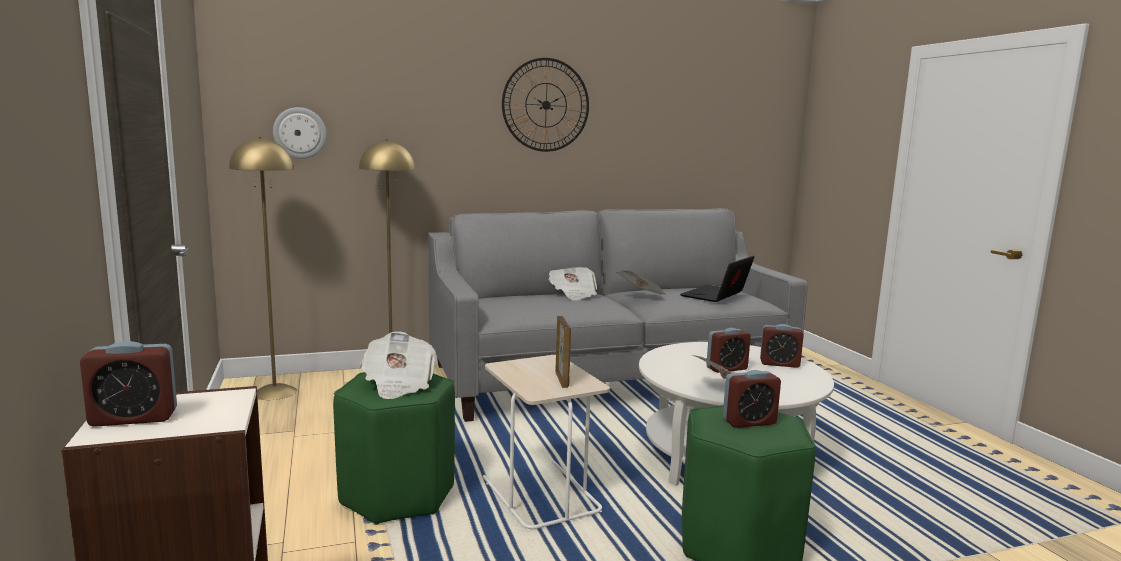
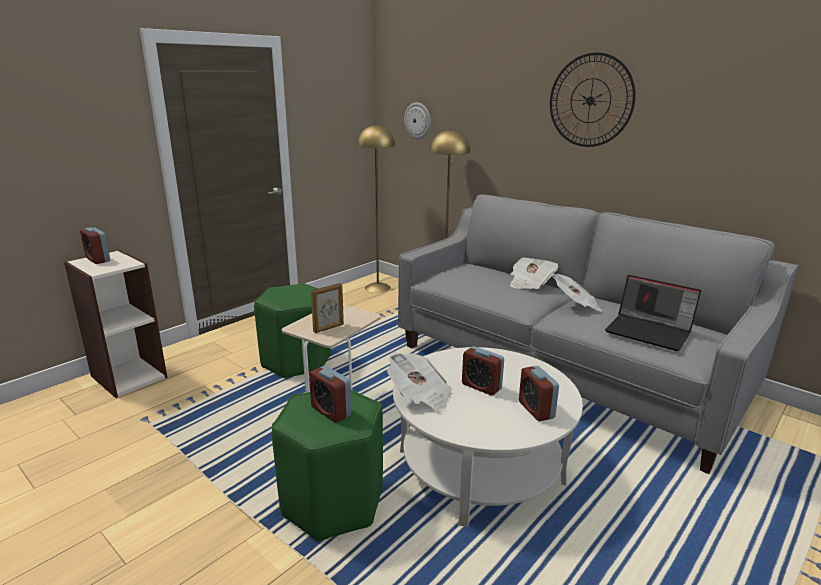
camera: 60 degrees right, 10 degrees up
(398, 384) = (290, 295): newspaper -> none
(716, 295) = (649, 332): laptop -> laptop turned 150 degrees counterclockwise

